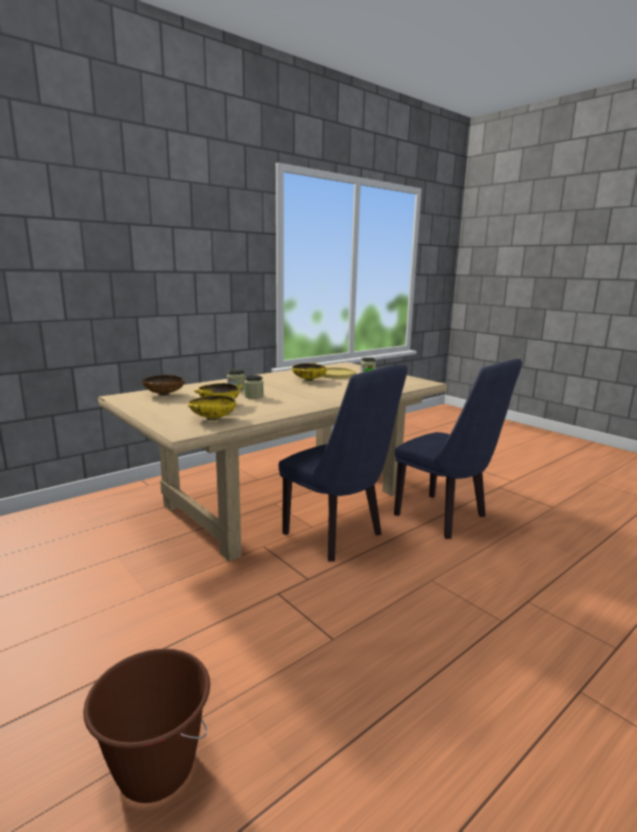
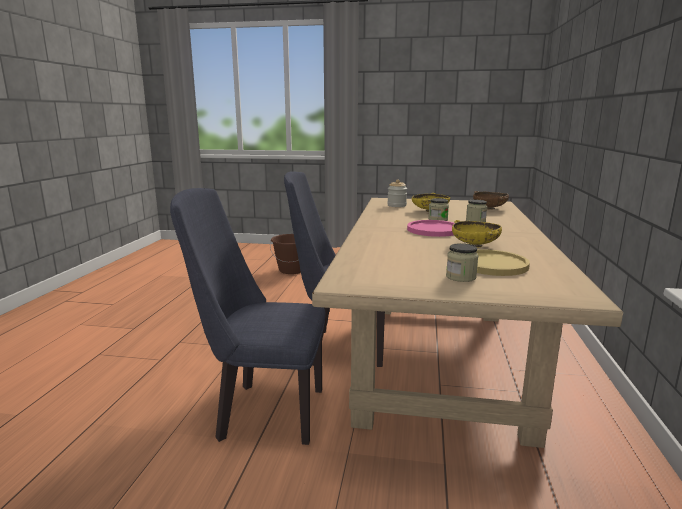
camera: 140 degrees right, 0 degrees up
(213, 418) = (396, 205): yellow bowl -> jar
(291, 391) = (433, 230): none -> pink plate

